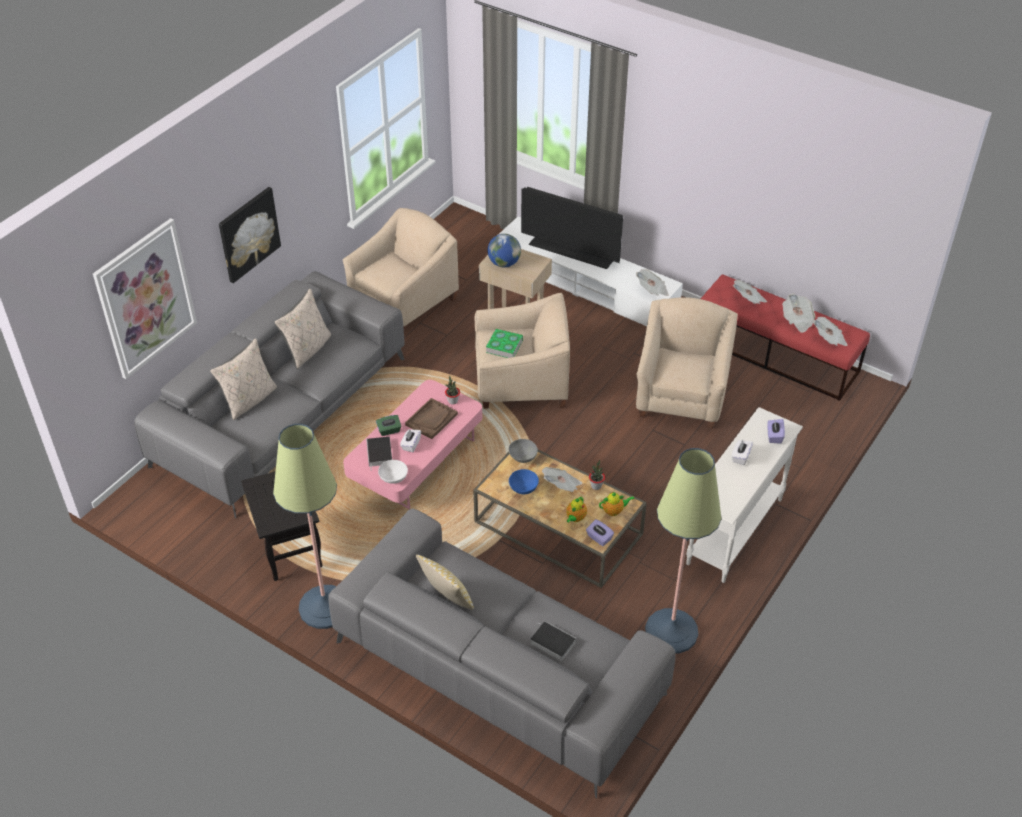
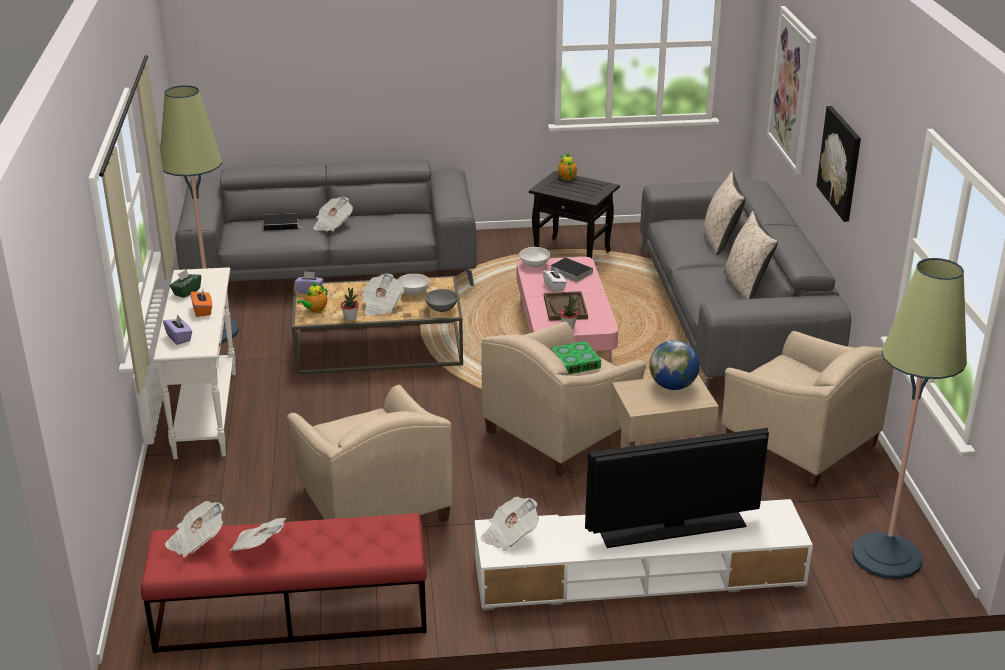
camera: 140 degrees right, 15 degrees down
(325, 607) = (498, 242): floor lamp -> floor lamp (886, 557)
(389, 430) = (588, 287): green tissue box -> green tissue box (186, 292)
(404, 302) = (799, 443): beige armchair -> beige armchair turned 45 degrees counterclockwise
(447, 599) = (387, 215): pillow -> none
(523, 488) = (413, 292): blue bowl -> white bowl
(575, 518) = (344, 293): teapot -> teapot (566, 177)
(740, 457) = (202, 310): white tissue box -> orange tissue box
(748, 300) = (350, 541): newspaper -> newspaper (332, 224)

